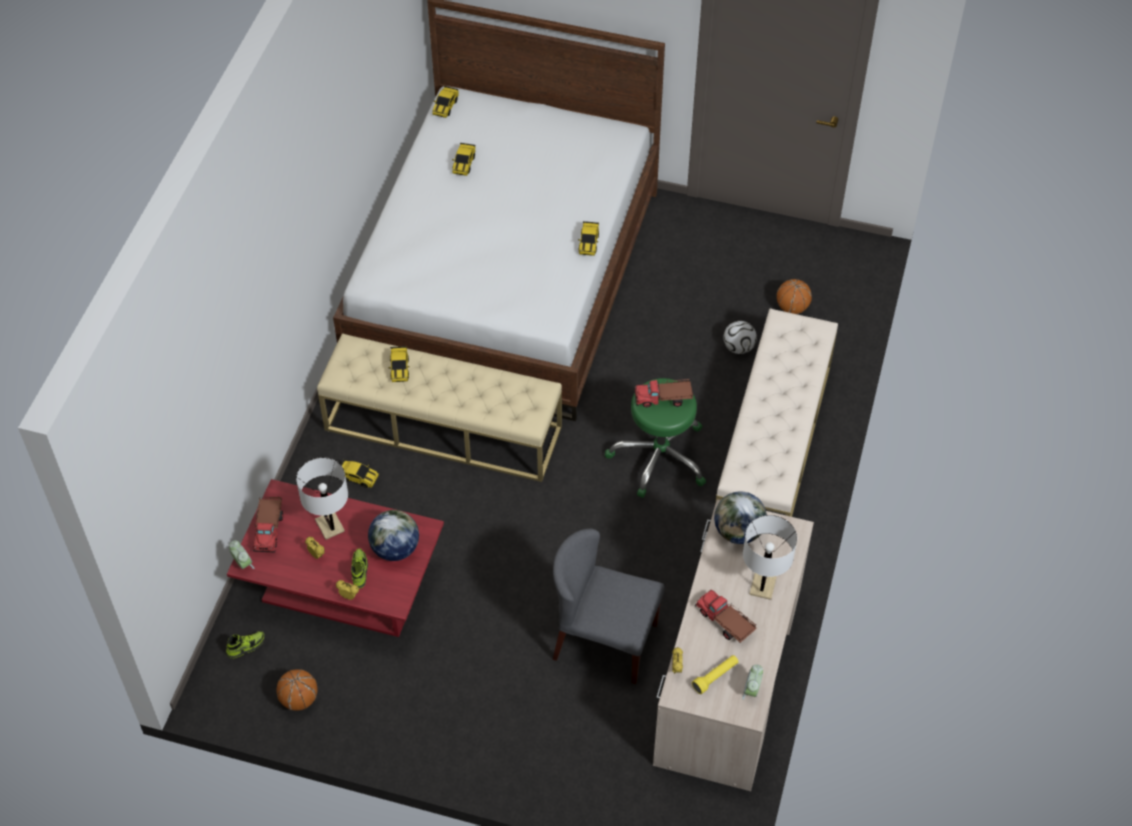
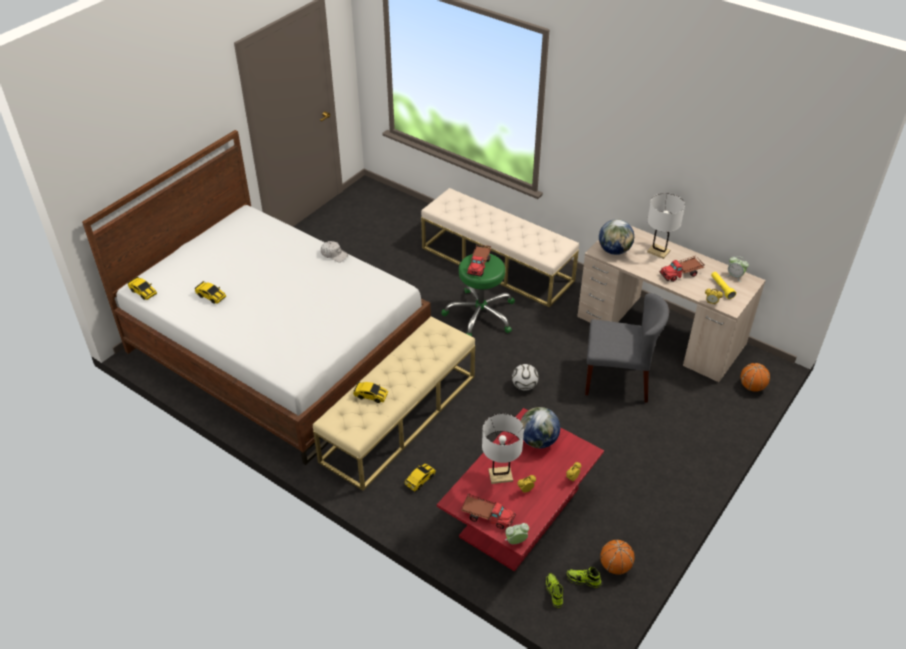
camera: 70 degrees left, 10 degrees down
(359, 571) = (550, 467): shoe -> shoe (583, 580)
(588, 243) = (334, 254): toy car -> white cap
(604, 641) = (617, 380): grey chair -> grey chair turned 120 degrees counterclockwise
(738, 347) = (412, 257): football -> football (524, 386)
(792, 308) = (394, 226): basketball -> basketball (752, 387)

